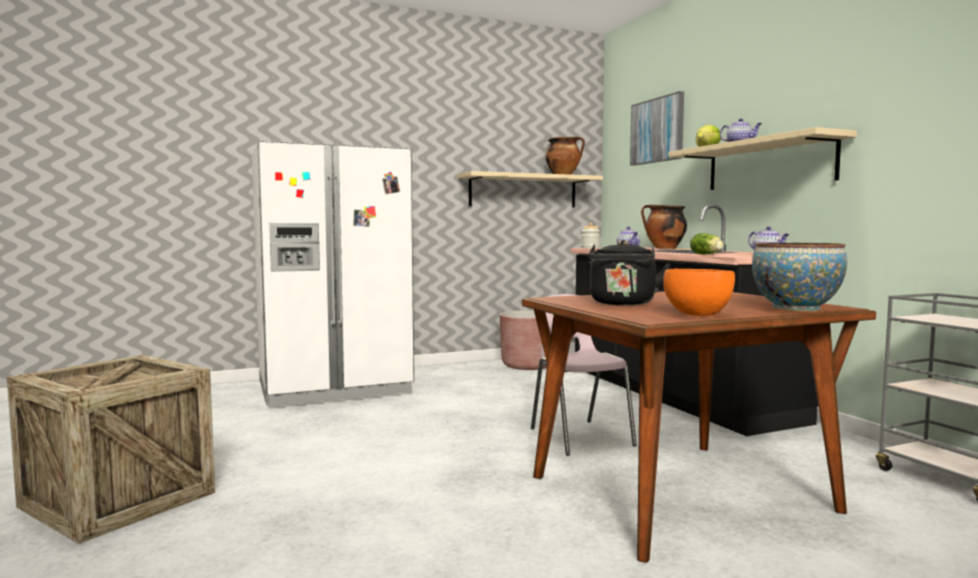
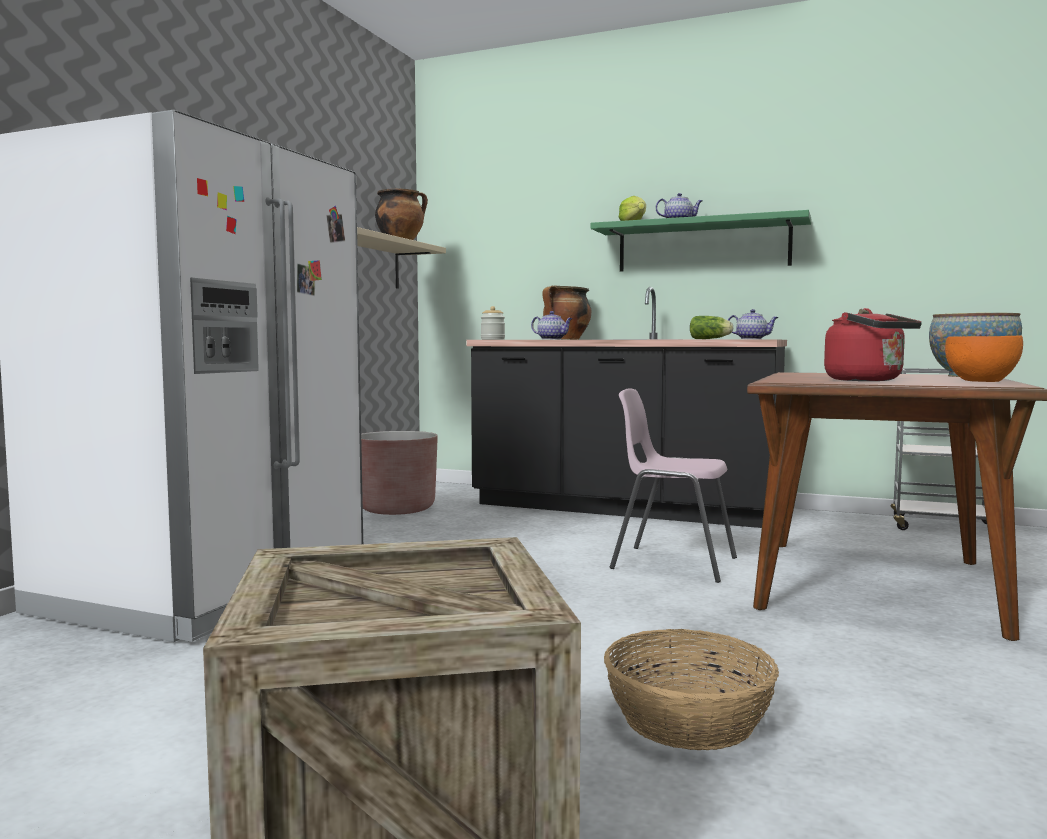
camera: 45 degrees left, 0 degrees up
(323, 505) = (688, 718): none -> basket
(623, 304) = (868, 380): black kettle -> red kettle
(657, 130) = (526, 196): picture -> none
(768, 164) = (703, 246): beige shelf -> green shelf

